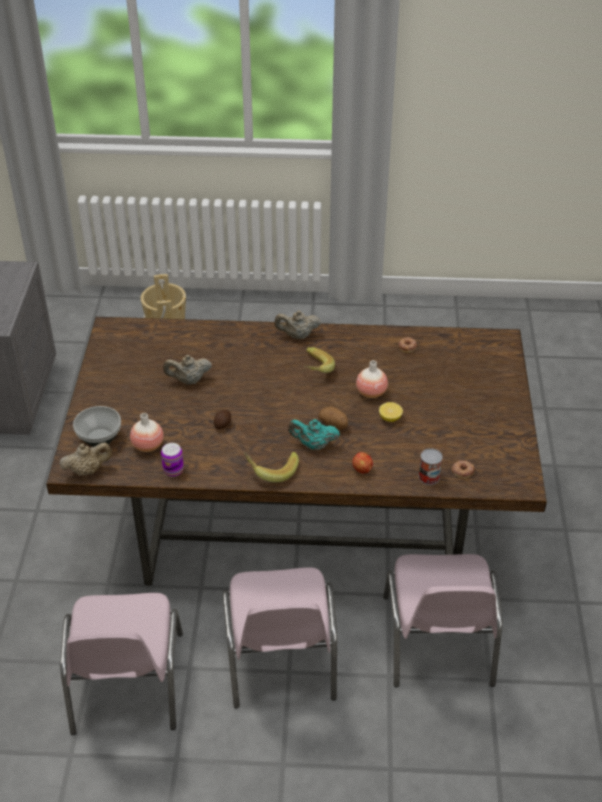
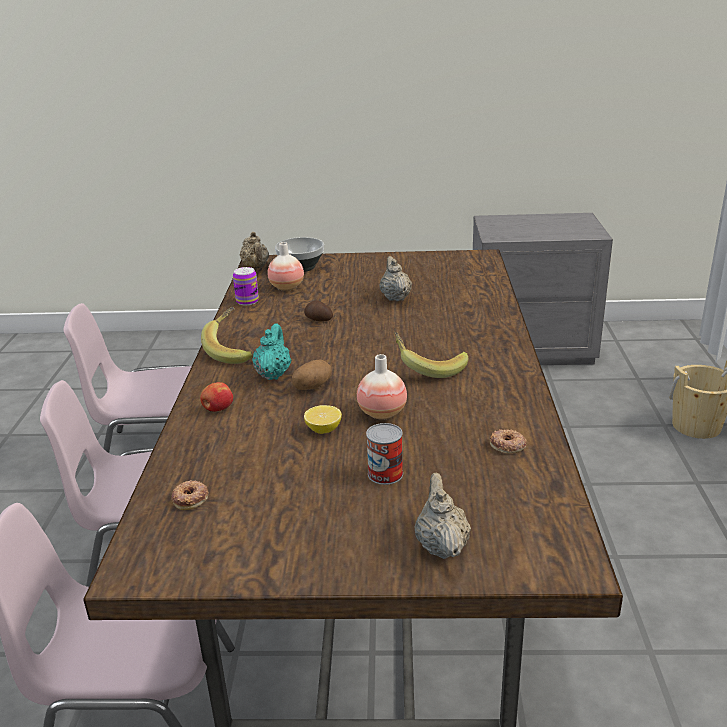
camera: 90 degrees right, 15 degrees down
(297, 336) = (503, 354): beige teapot -> beige teapot (441, 545)
(429, 476) = (187, 465): can -> can (385, 474)

